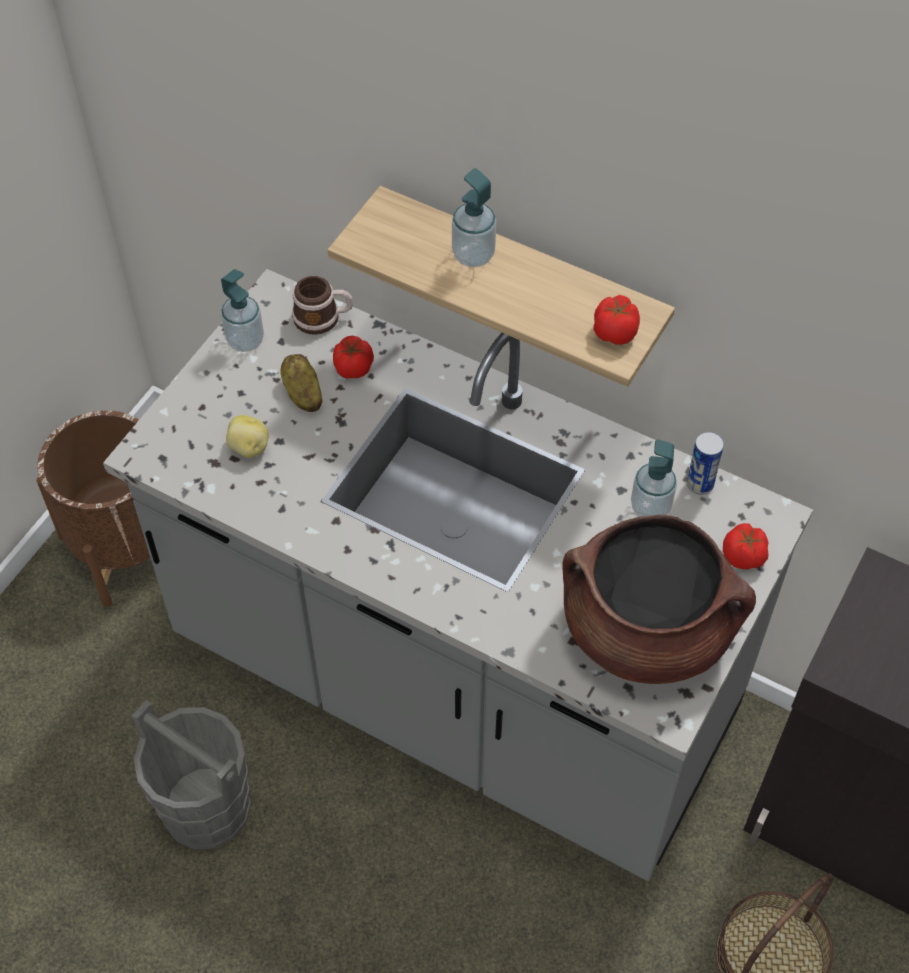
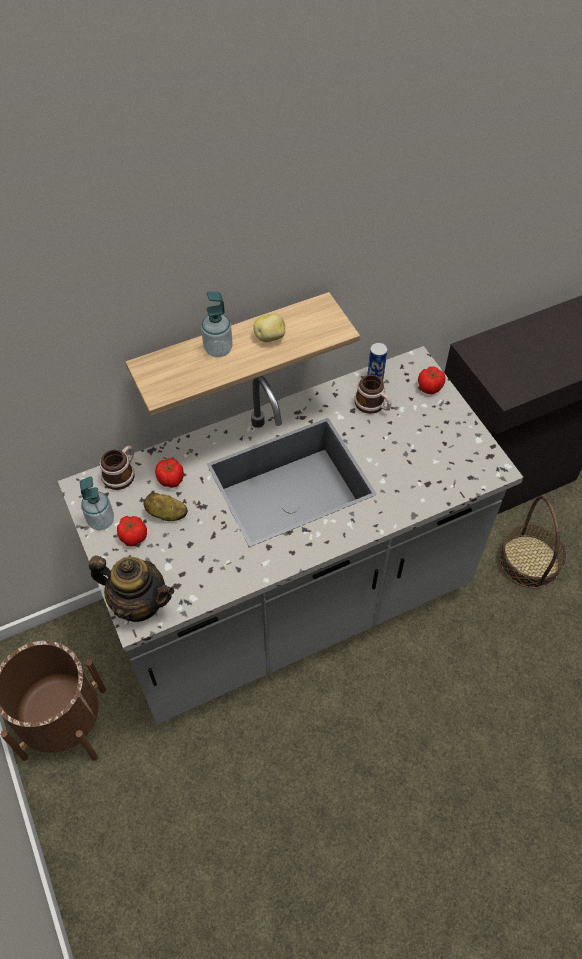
camera: 55 degrees left, 0 degrees up
(167, 442) = (139, 602): none -> teapot
(206, 807) = (271, 777): grey bucket -> none
(249, 448) = (181, 562): potato -> potato (270, 337)
(615, 331) = (324, 322): tomato -> tomato (133, 536)
(647, 629) = (443, 449): brown cooking pot -> none
(650, 508) = (373, 405): soap dispenser -> mug

